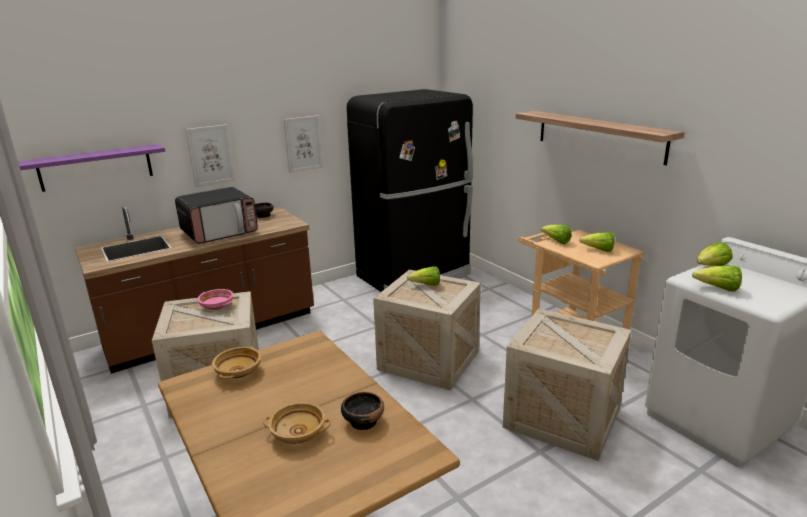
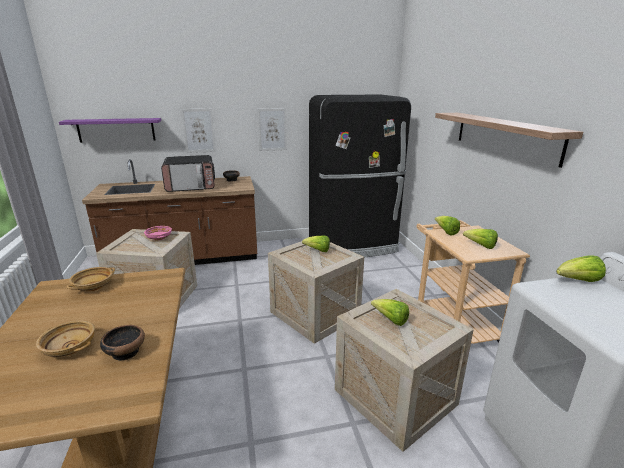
camera: 20 degrees right, 0 degrees up
(718, 289) = (565, 306): lettuce -> lettuce (391, 320)

